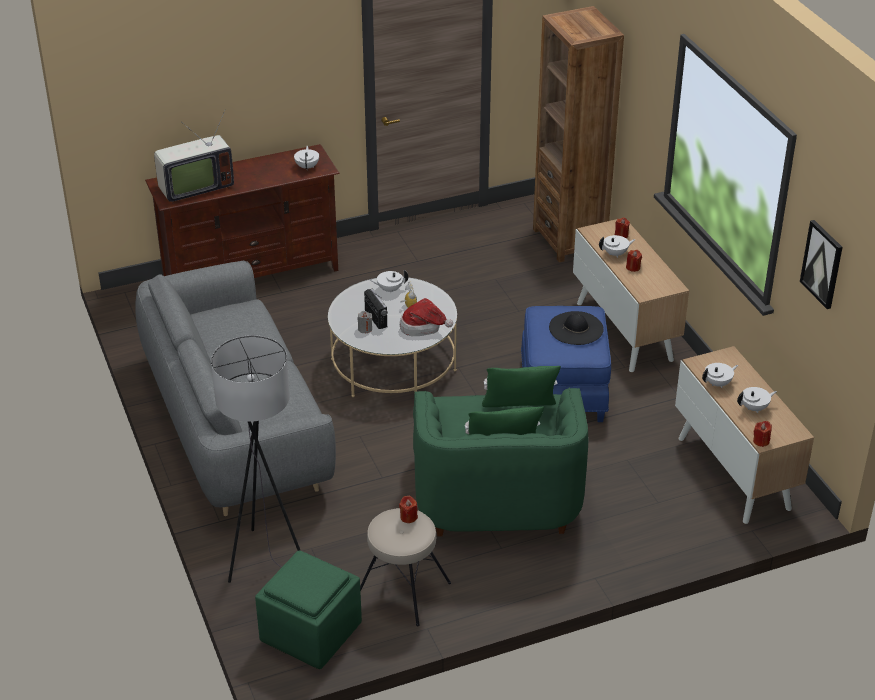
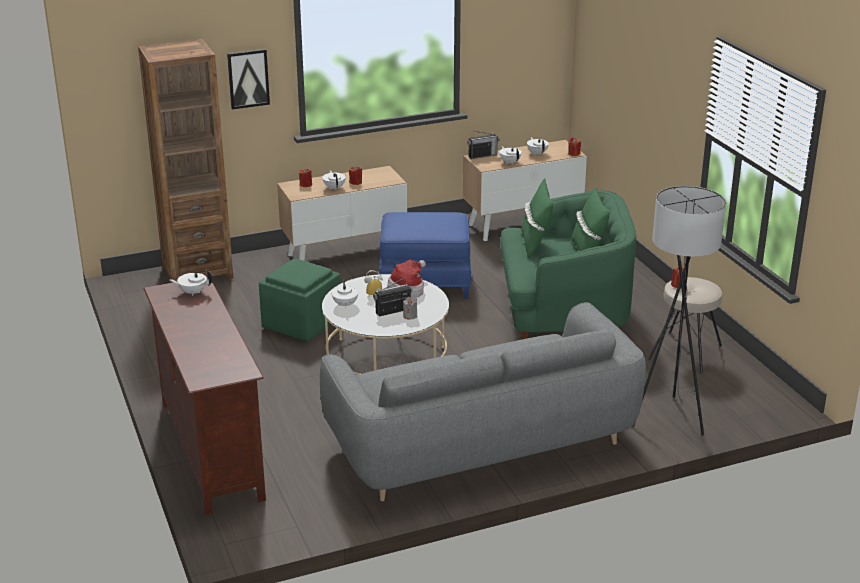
camera: 90 degrees left, 10 degrees down
(194, 188) = (220, 357): television -> none
(310, 632) = (746, 392): green ottoman -> green ottoman (301, 324)
(576, 328) = (422, 218): black hat -> none
(735, 361) = (482, 155): none -> radio
(822, 264) = (512, 33): picture -> picture (248, 78)

